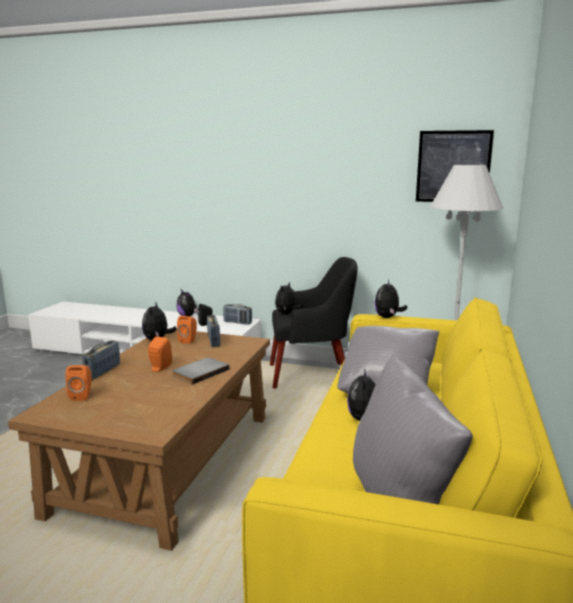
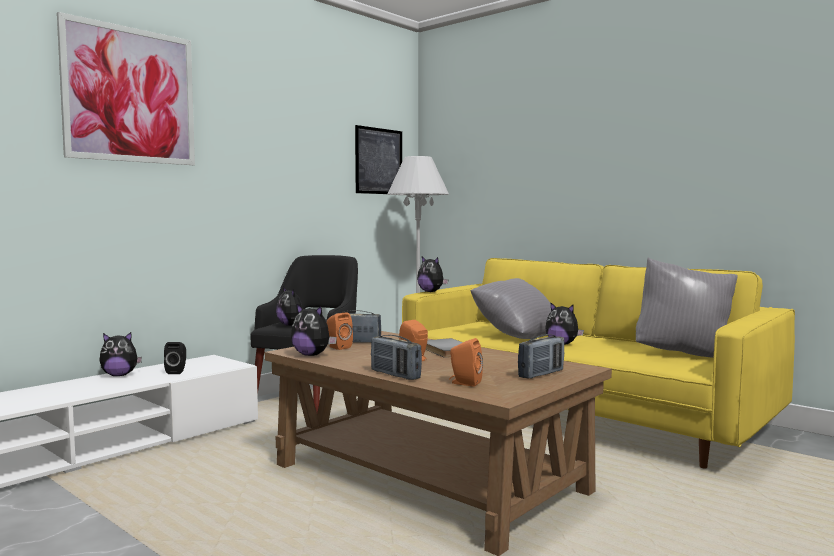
camera: 65 degrees left, 10 degrees down
(206, 134) = (130, 95): none -> picture
(237, 322) = (205, 362): radio -> radio (541, 374)

